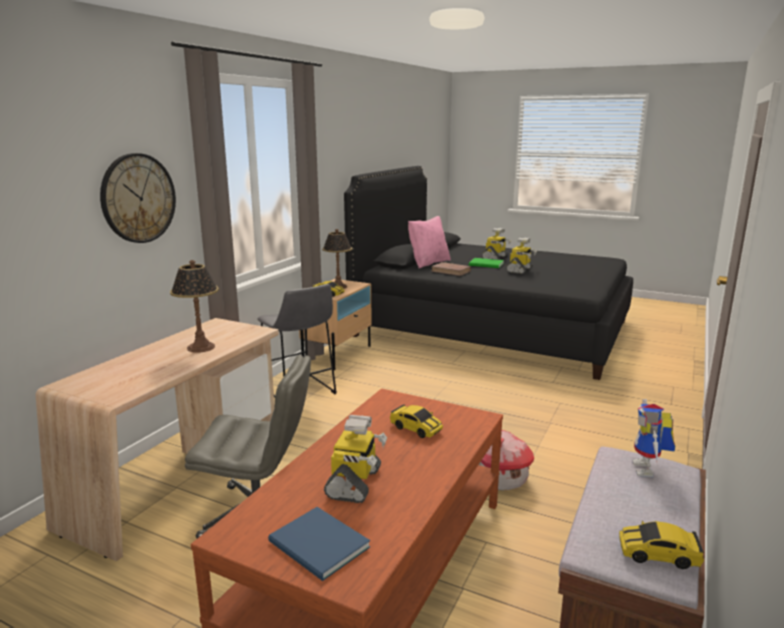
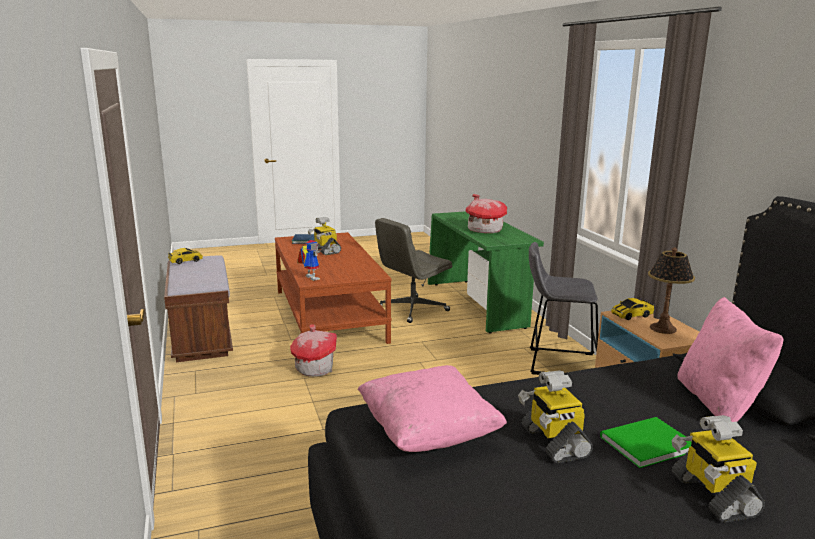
camera: 135 degrees right, 0 degrees up
(138, 198) = (549, 136): wall clock -> none
(181, 479) = (477, 305): beige desk -> green desk
(200, 347) = (484, 230): table lamp -> toy house
(416, 428) = (334, 269): toy car -> none
(451, 271) = (628, 391): brown book -> none
(565, 281) = (428, 433): none -> pink pillow
(648, 470) = (196, 280): toy robot -> toy robot (309, 278)

